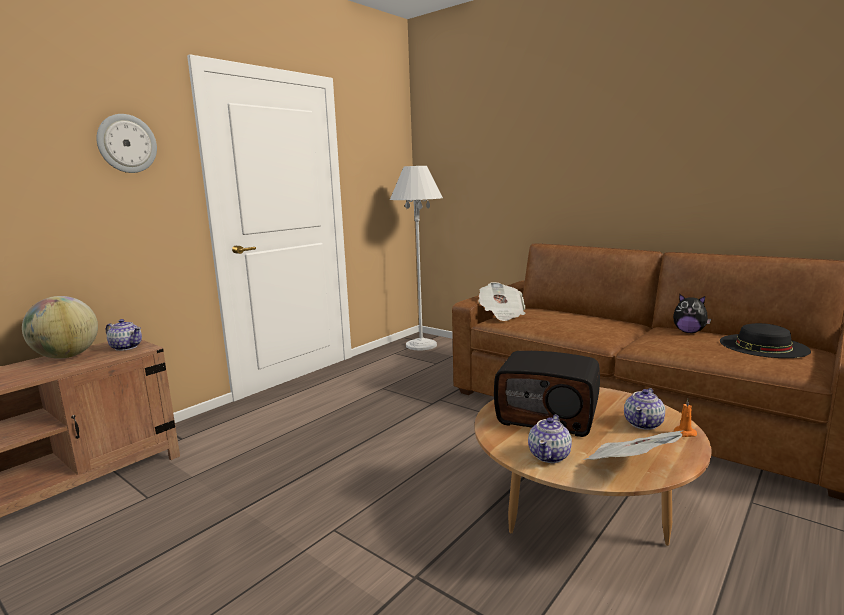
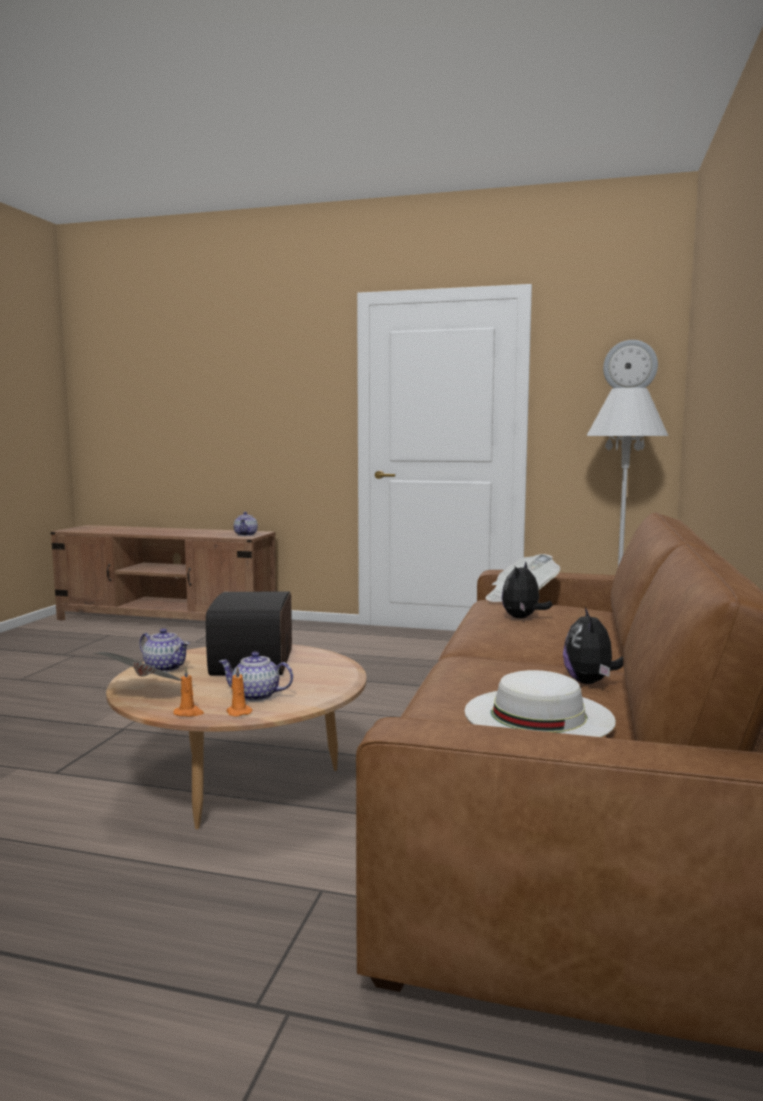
camera: 65 degrees right, 5 degrees down
(67, 356) = (219, 531): globe -> none
(127, 143) = (297, 375): wall clock -> wall clock (630, 366)
(550, 455) = (165, 668): teapot -> teapot turned 150 degrees counterclockwise
(557, 321) = (522, 618): none -> plush toy
(687, 452) = (189, 713): none -> orange candle
(763, 346) = (538, 715): black hat -> white hat

